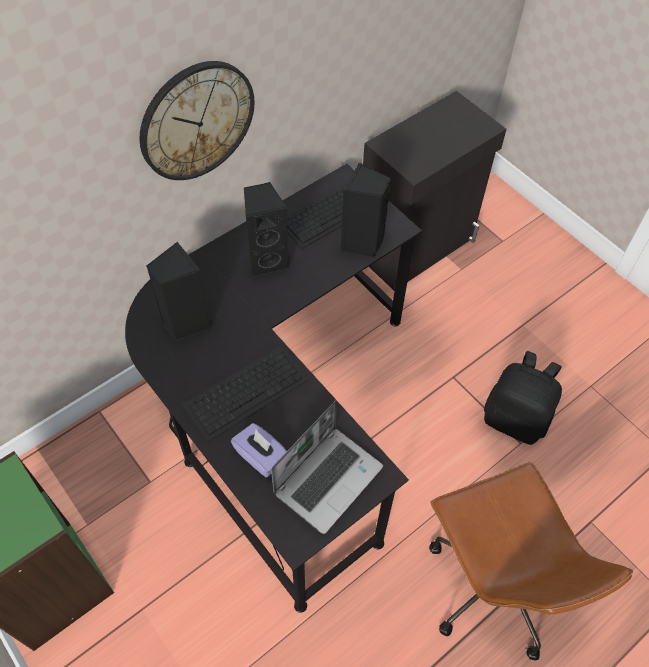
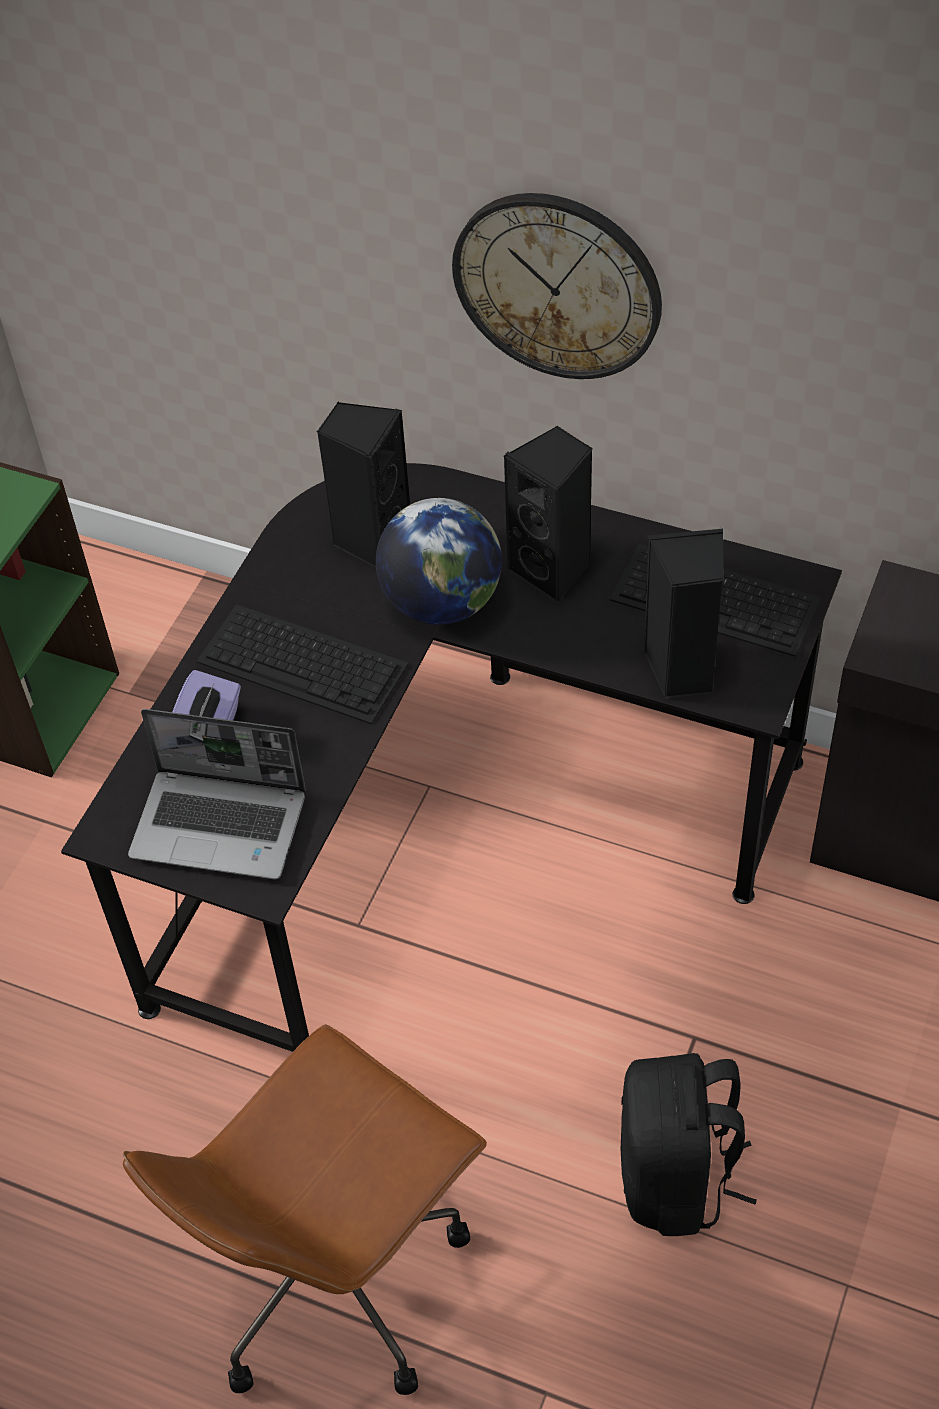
camera: 65 degrees right, 5 degrees down
(252, 313) = (442, 602): none -> globe

